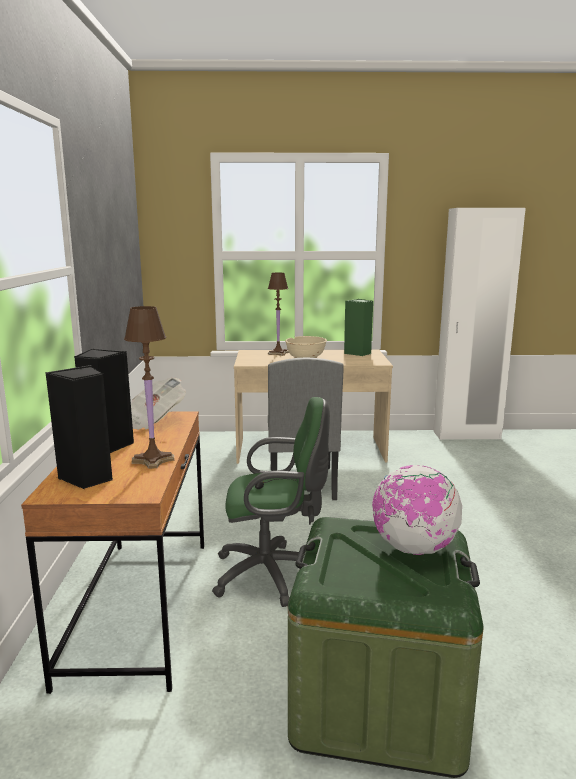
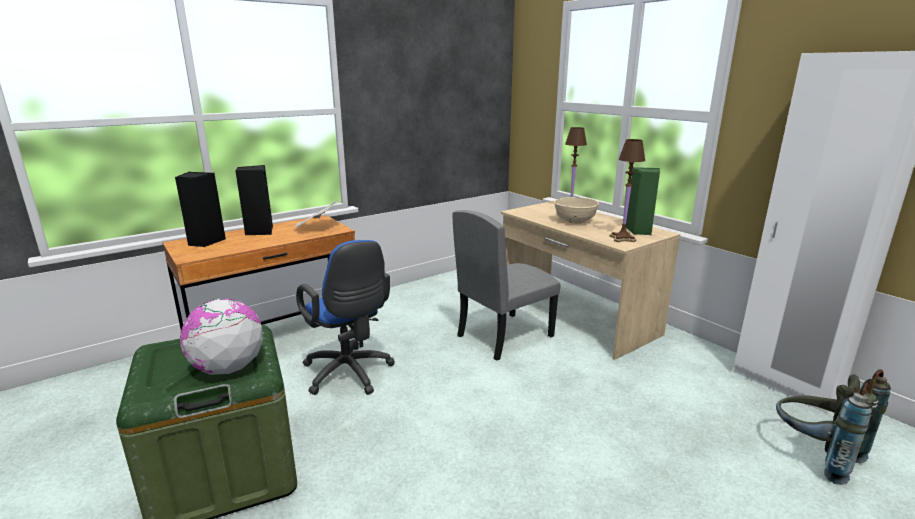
camera: 55 degrees right, 5 degrees up
(153, 460) = (244, 245): brown table lamp -> brown table lamp (622, 238)
(273, 574) = (350, 374): green office chair -> blue office chair
(534, 458) = (814, 455): none -> grey backpack

